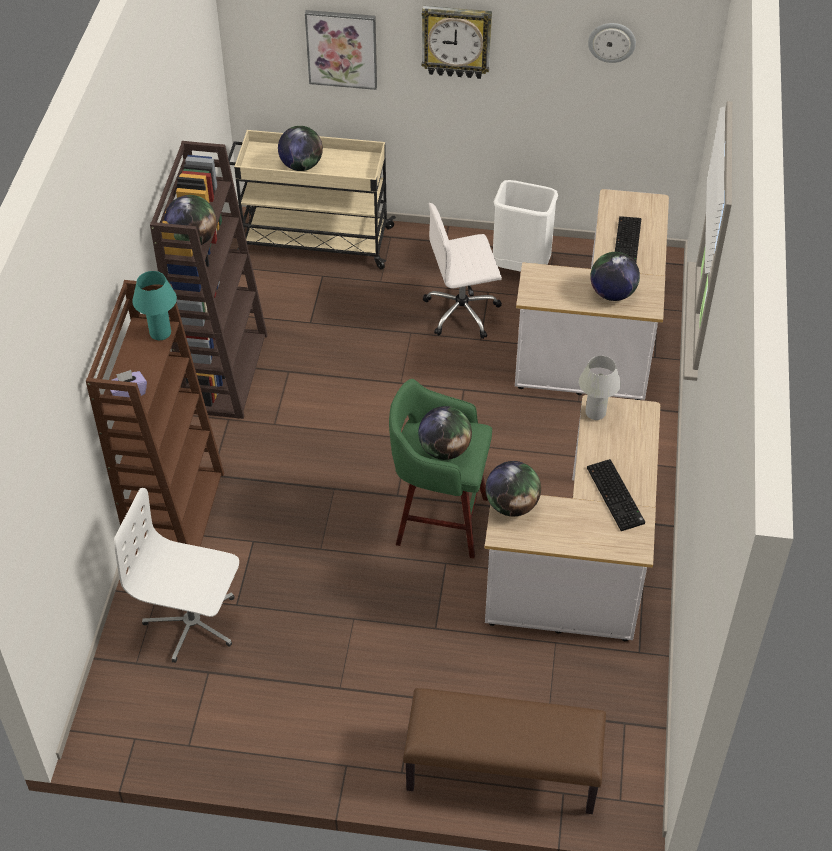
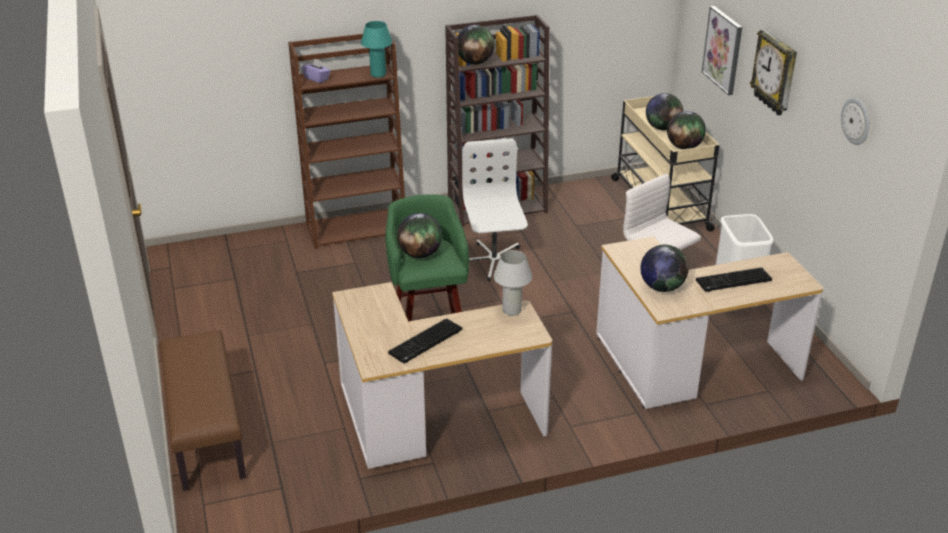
camera: 65 degrees right, 15 degrees down
(192, 623) = (271, 260): white office chair -> white office chair (493, 261)
(512, 505) = (380, 294): globe -> globe (684, 147)

